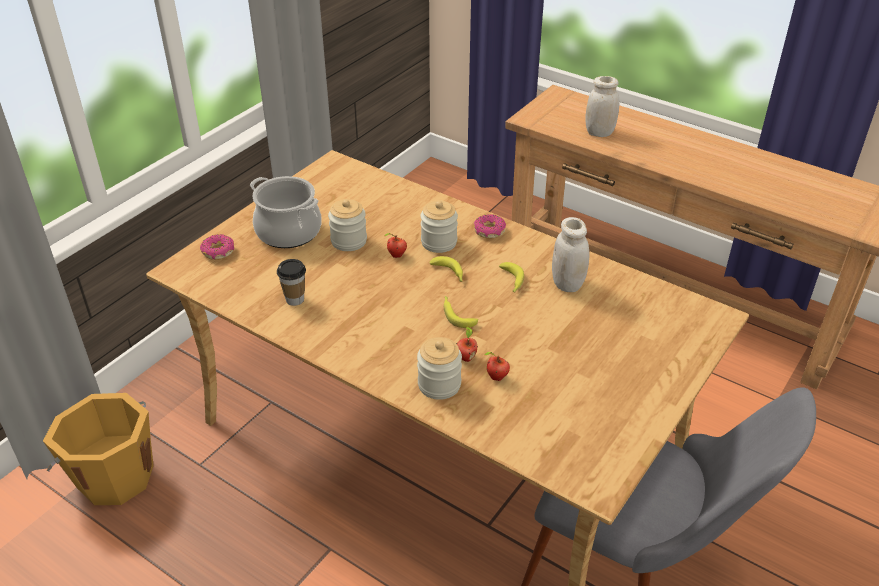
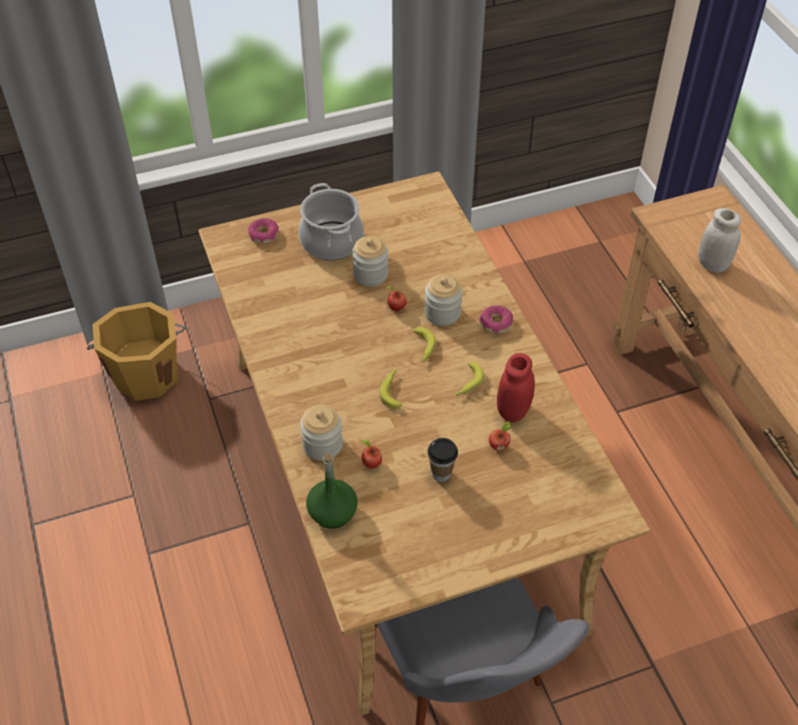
camera: 35 degrees right, 10 degrees up
(295, 299) = (283, 309): cup -> cup (441, 474)
(465, 357) = (364, 433): apple -> apple (498, 446)
(503, 431) = (333, 512): none -> green bottle
(567, 284) = (513, 411): white jar -> red jar

